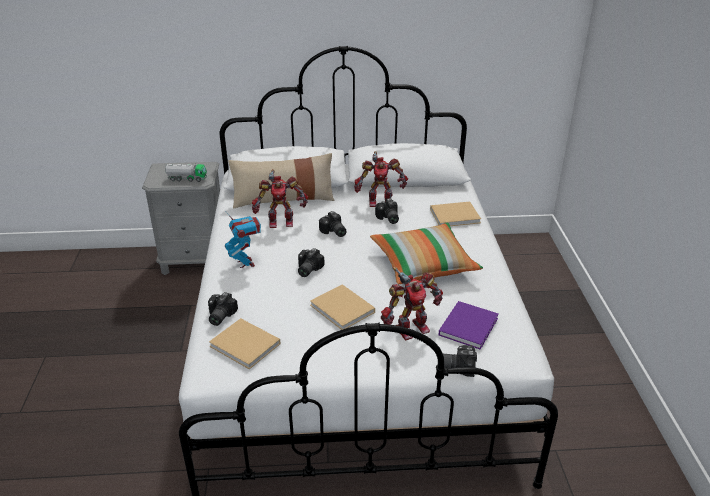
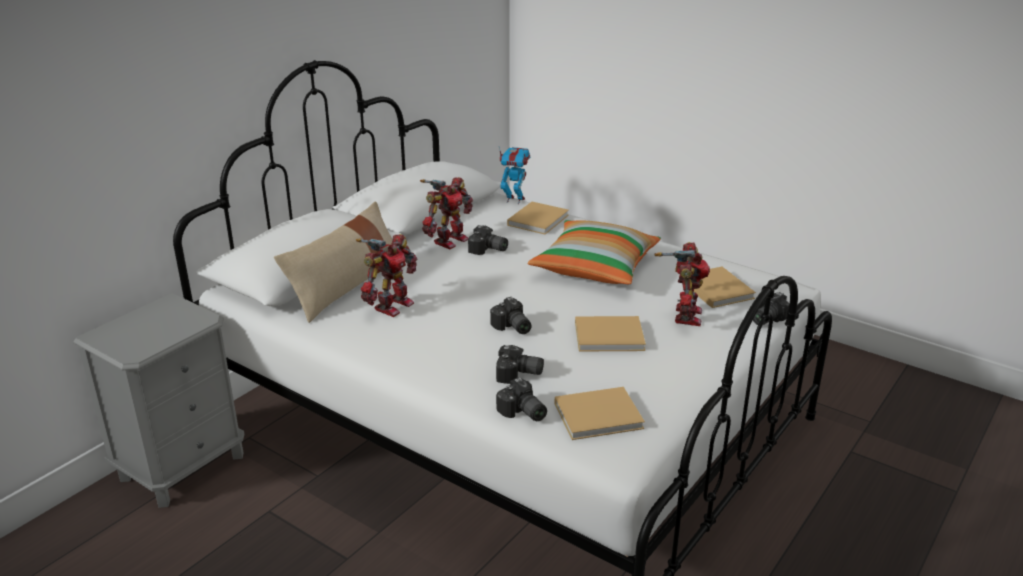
camera: 50 degrees left, 5 degrees down
(186, 179) = (173, 327): toy truck -> none
(246, 263) = (442, 358): toy robot -> toy robot (514, 200)
(333, 232) = (465, 286): camera -> camera (519, 375)
(469, 325) = (715, 288): purple book -> beige book

